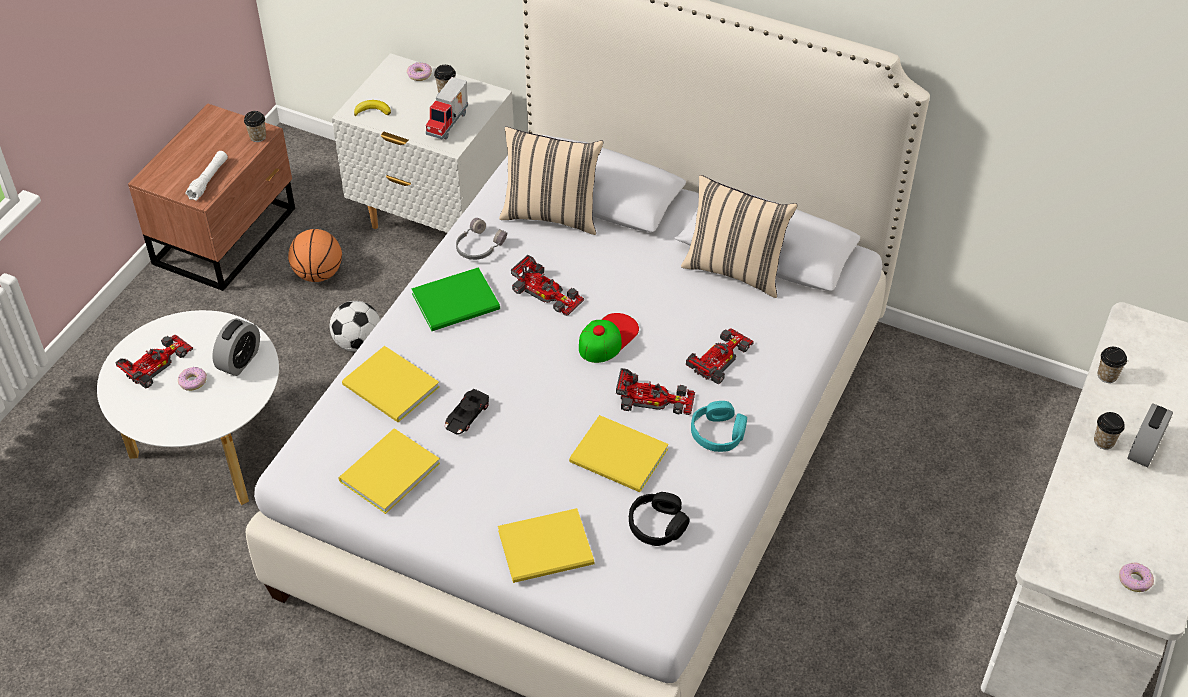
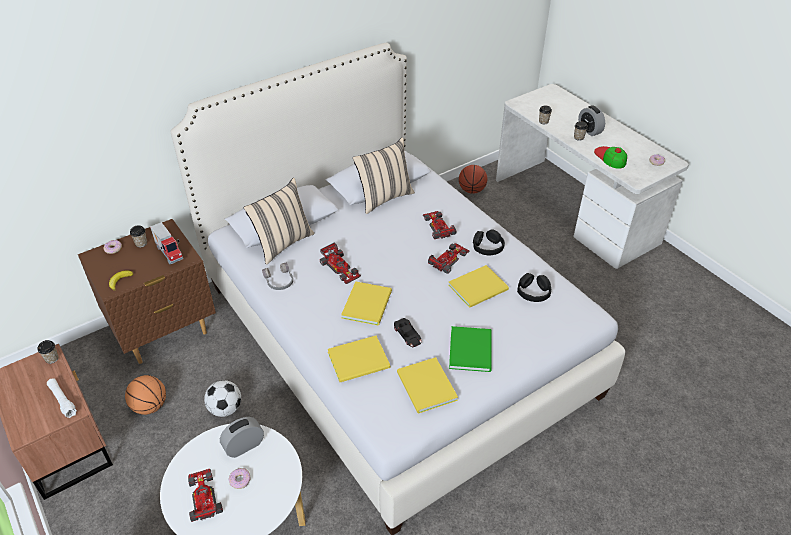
camera: 60 degrees left, 5 degrees down
(240, 361) = (244, 446): alarm clock -> alarm clock turned 90 degrees counterclockwise
(434, 220) = (164, 333): white nightstand -> brown nightstand
(458, 302) = (315, 306): green book -> green book (472, 349)
(547, 292) = (340, 268): toy car -> toy car turned 75 degrees clockwise
(549, 549) = (525, 339): yellow book -> yellow book (368, 303)
(607, 338) = (393, 258): cap -> cap (610, 157)
(718, 433) = (487, 247): turquoise headphones -> black headphones
(1010, 406) = (471, 190): none -> basketball

